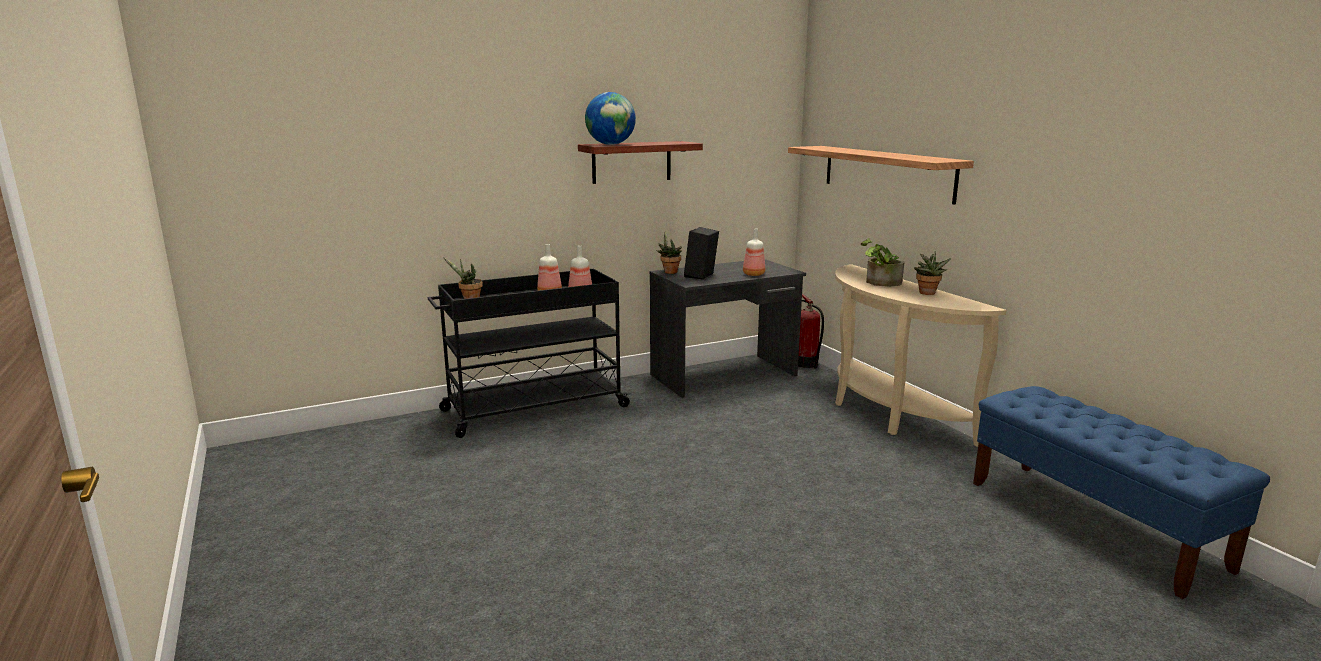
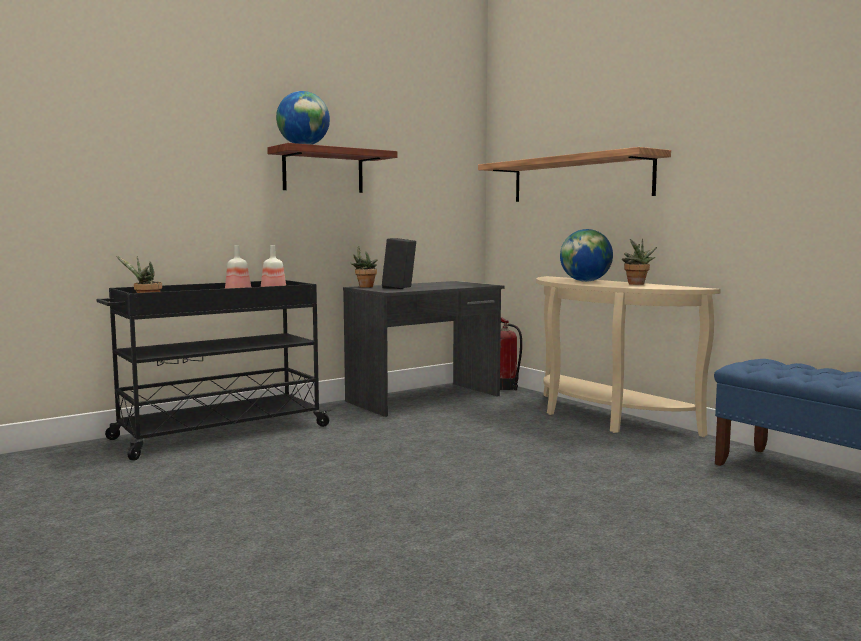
camera: 10 degrees left, 10 degrees down
(753, 274) = (452, 286): bottle -> none
(880, 283) = (585, 281): potted plant -> globe

